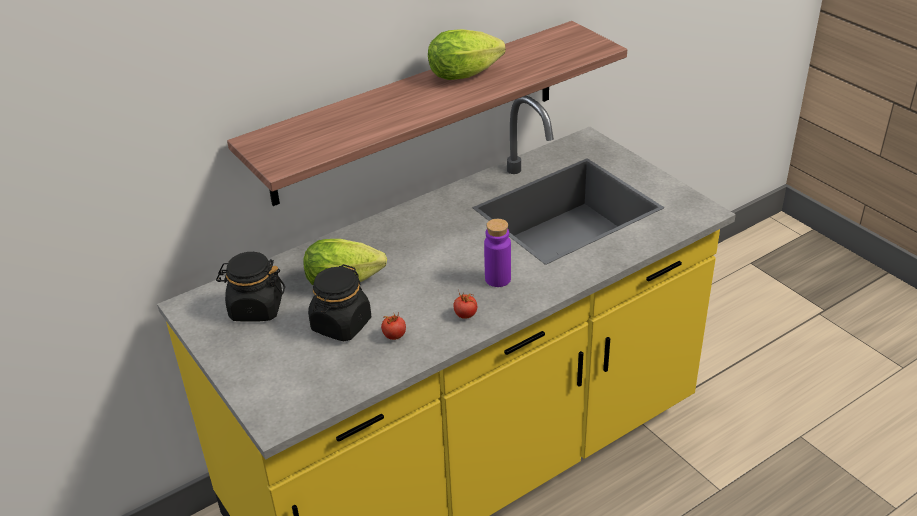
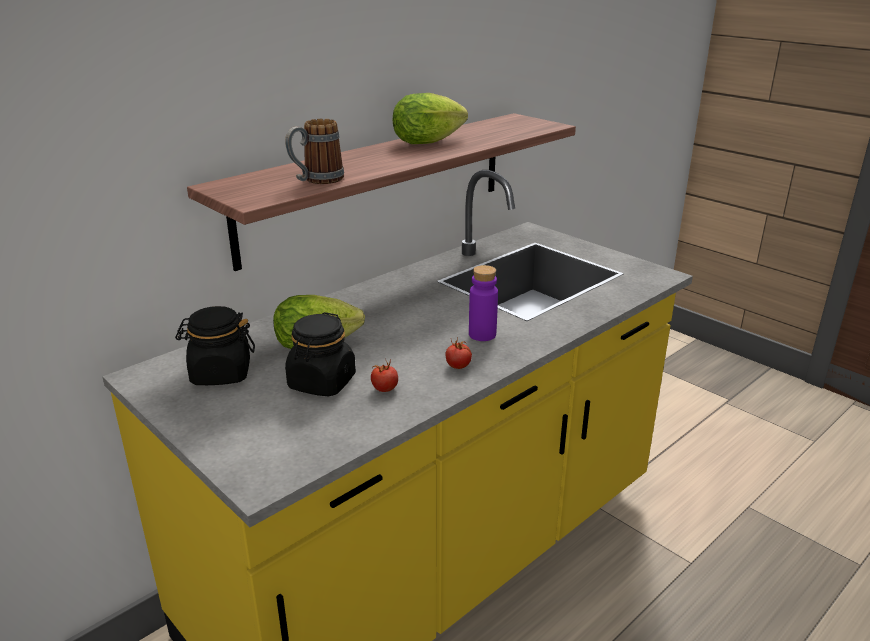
camera: 10 degrees left, 10 degrees down
(342, 136) = (316, 180): none -> mug

